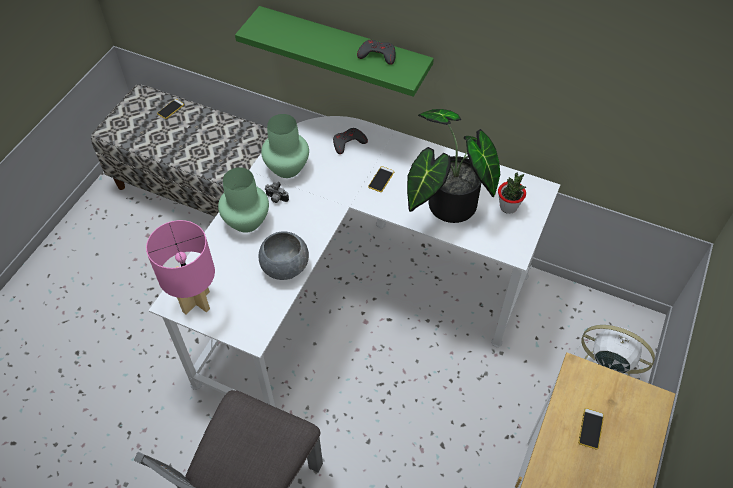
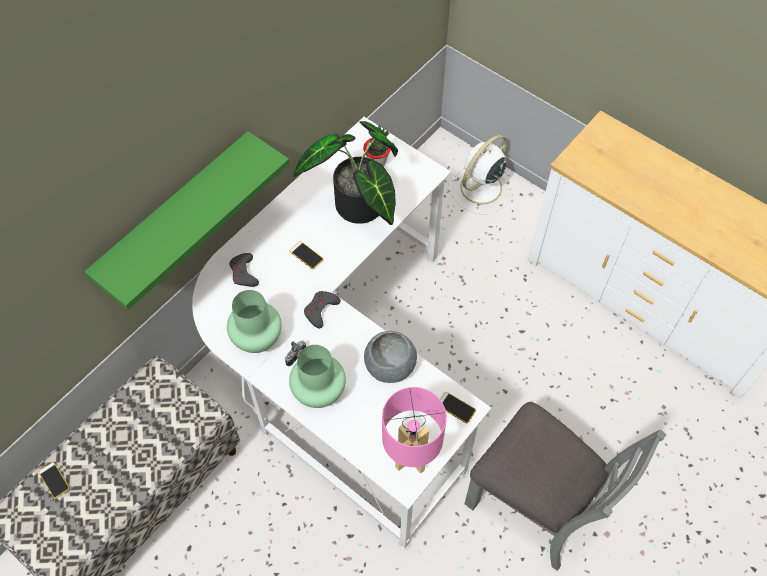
camera: 75 degrees left, 5 degrees up
(377, 55) = (223, 176): grey game controller -> grey game controller (321, 310)
(591, 428) = (620, 171): phone -> phone (456, 407)

